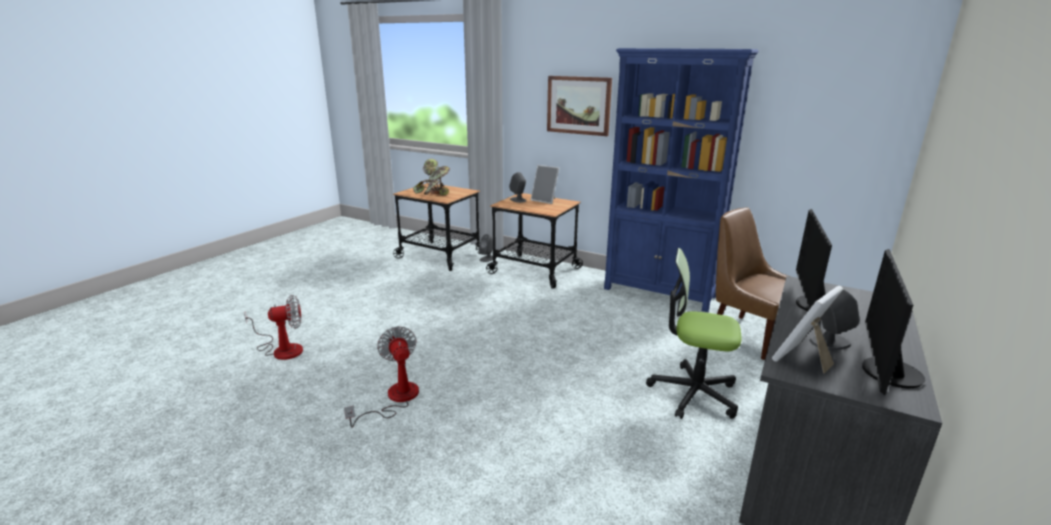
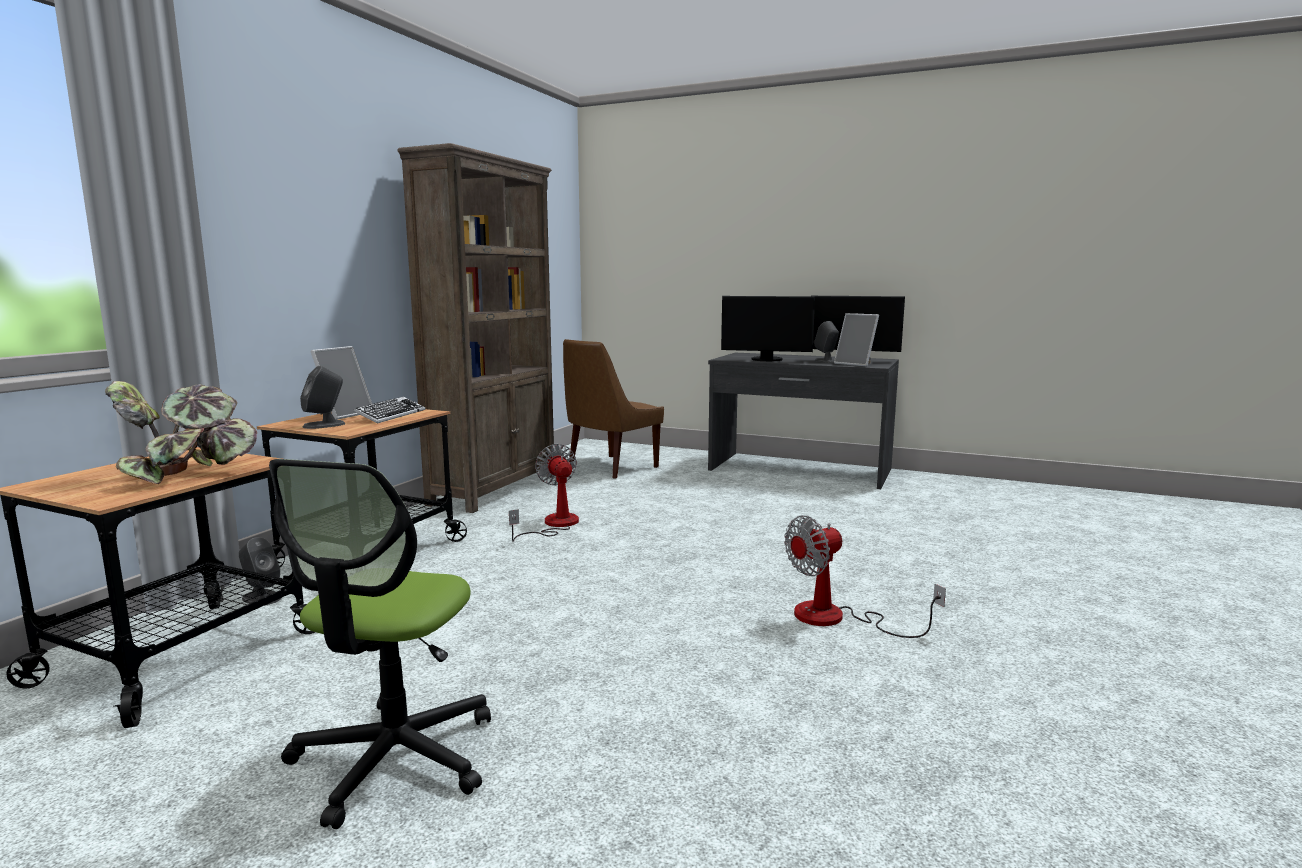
camera: 95 degrees left, 10 degrees down
(282, 349) = (747, 784): fan -> fan (553, 525)
(542, 207) = (390, 415): none -> keyboard
(578, 105) = (326, 235): picture -> none
(660, 292) = (495, 489): blue bookcase -> brown bookcase
(693, 393) = (728, 489): office chair -> office chair (394, 758)

